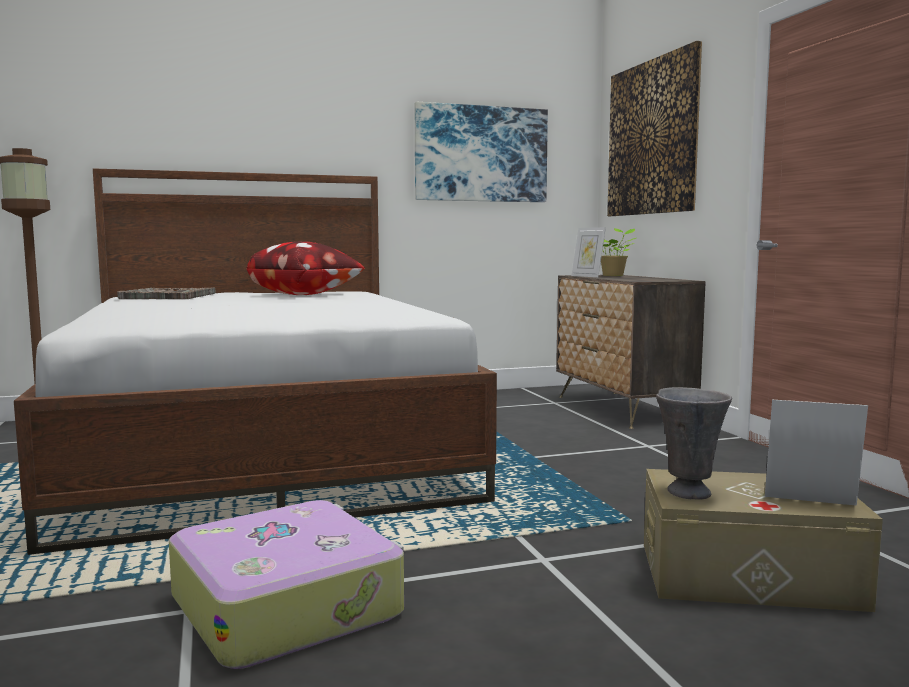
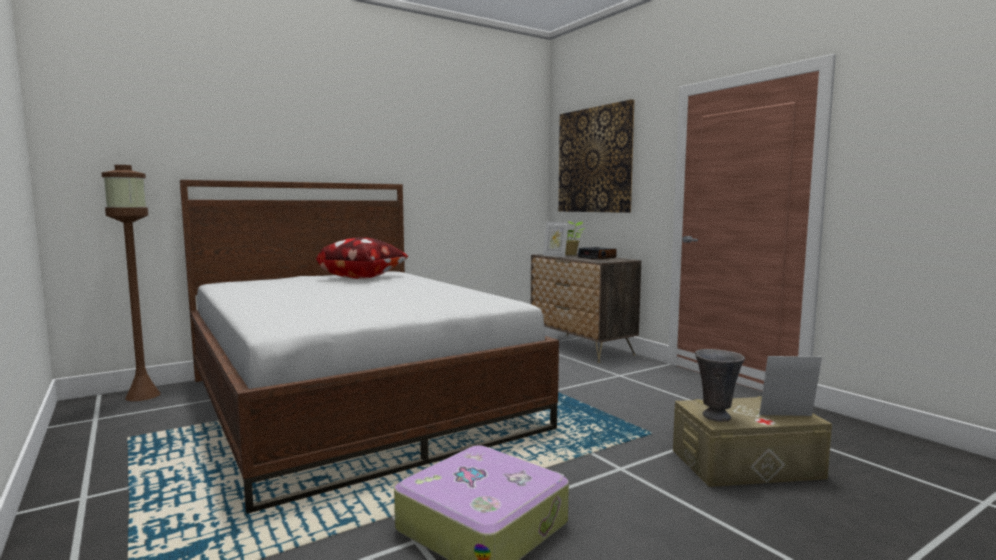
camera: 15 degrees left, 0 degrees up
(168, 296) = (255, 283): grey tray -> none
(481, 154) = (472, 167): picture -> none
(645, 278) = (597, 257): none -> alarm clock

